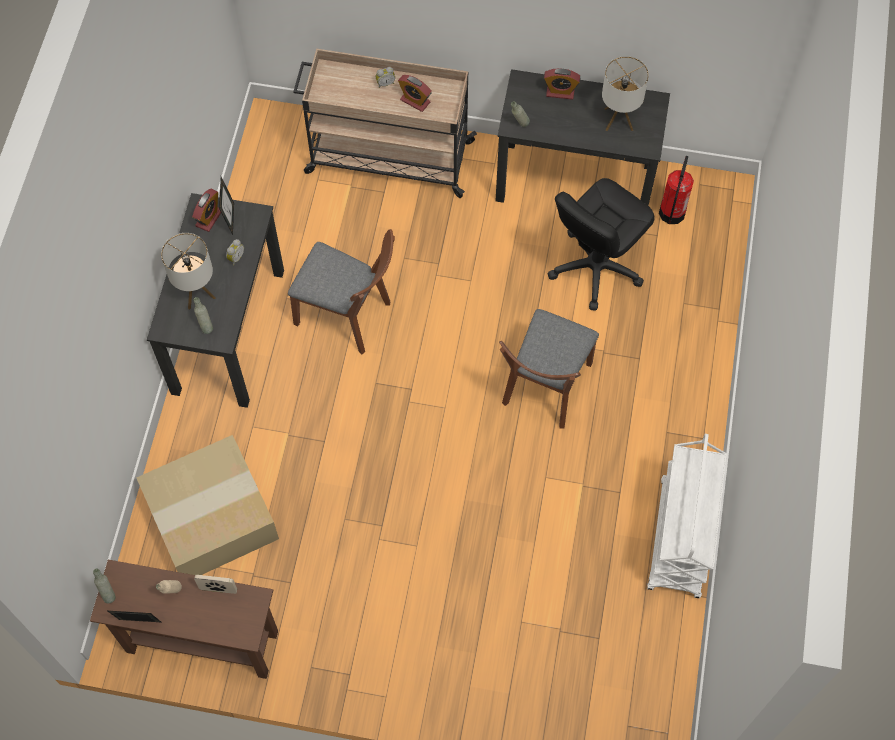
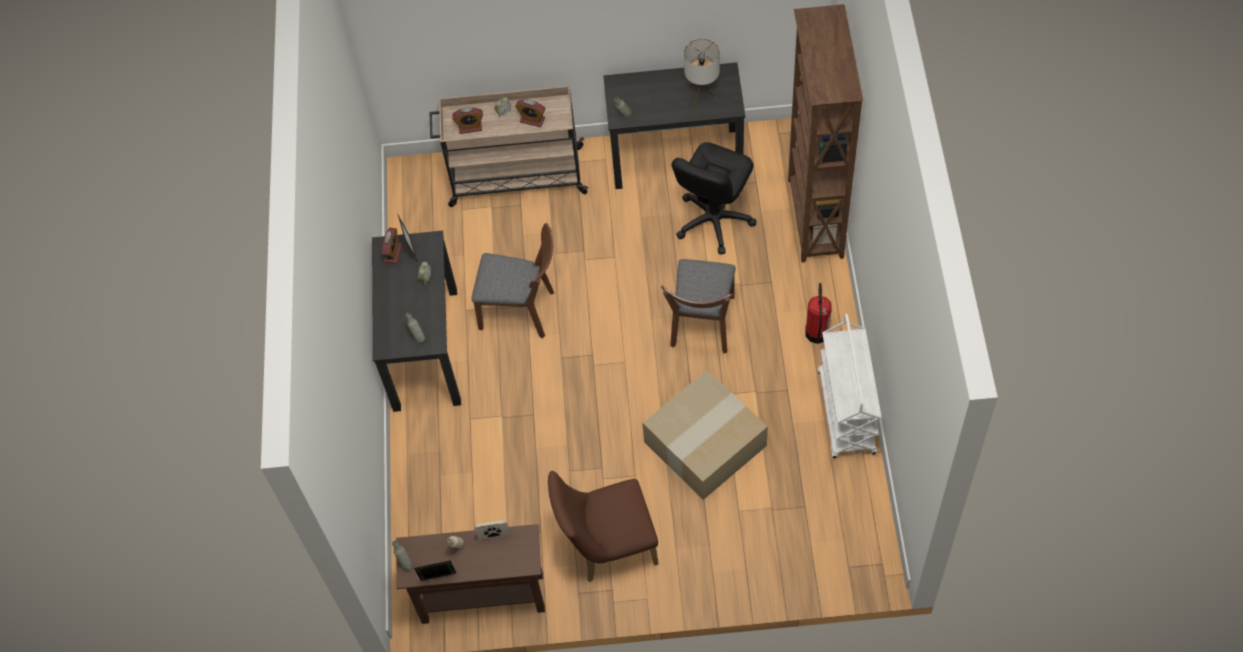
camera: 10 degrees left, 5 degrees down
(196, 292) = (402, 313): table lamp -> none
(211, 519) = (458, 500): cardboard box -> cardboard box (705, 445)
(359, 622) = (607, 547): none -> brown chair
(560, 92) = (648, 83): alarm clock -> alarm clock (470, 127)
(671, 213) = (762, 162): fire extinguisher -> fire extinguisher (816, 333)
(710, 297) = (814, 219): none -> brown bookcase

